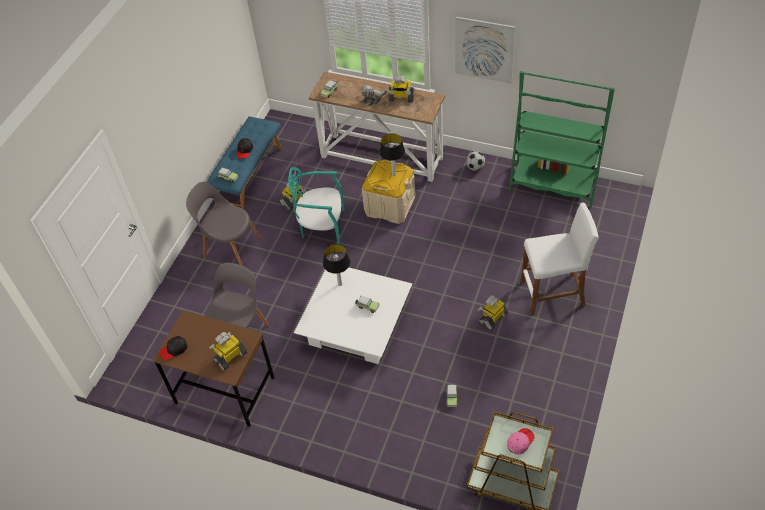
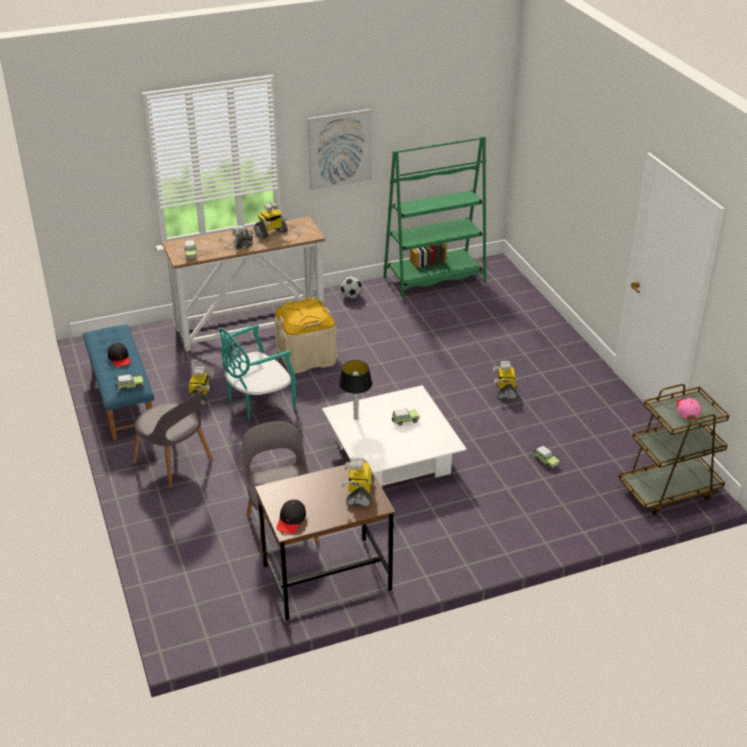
camera: 45 degrees left, 15 degrees down
(230, 246) = (175, 463): grey chair -> grey chair turned 120 degrees counterclockwise
(393, 174) = (311, 308): table lamp -> none
(553, 294) = (531, 351): white stool -> none

